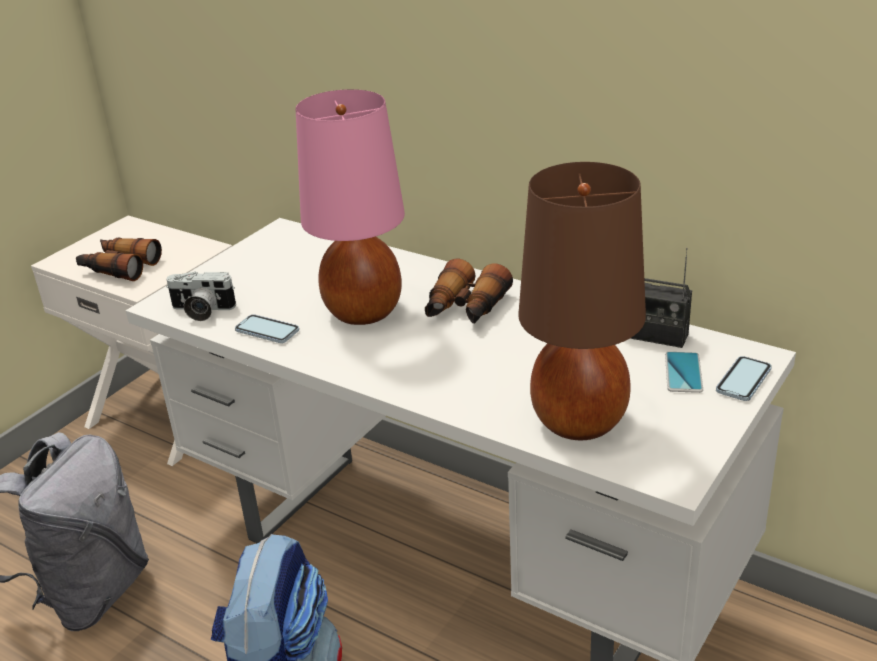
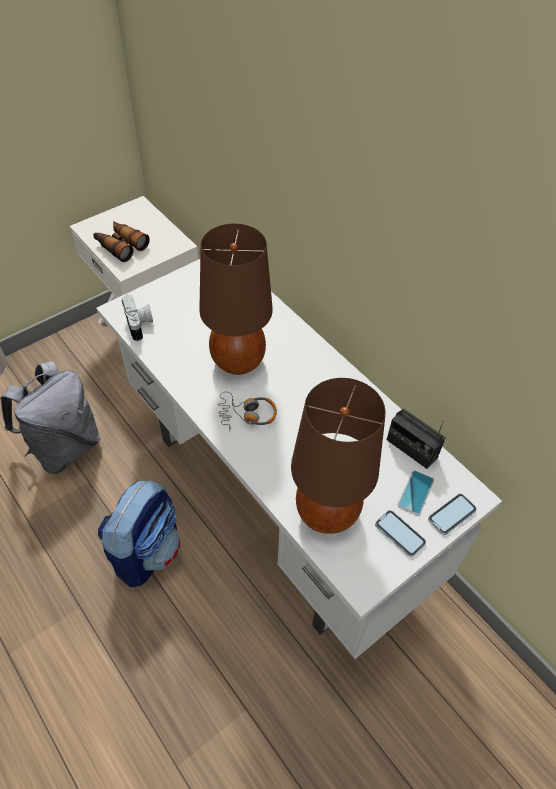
camera: 15 degrees right, 20 degrees up
(201, 311) = (140, 324): camera -> camera turned 135 degrees counterclockwise
(267, 331) = (172, 357): phone -> phone (400, 534)
(364, 312) = (238, 361): pink table lamp -> brown table lamp
(408, 358) = (247, 415): none -> headphones
(465, 309) = (303, 380): binoculars -> none

